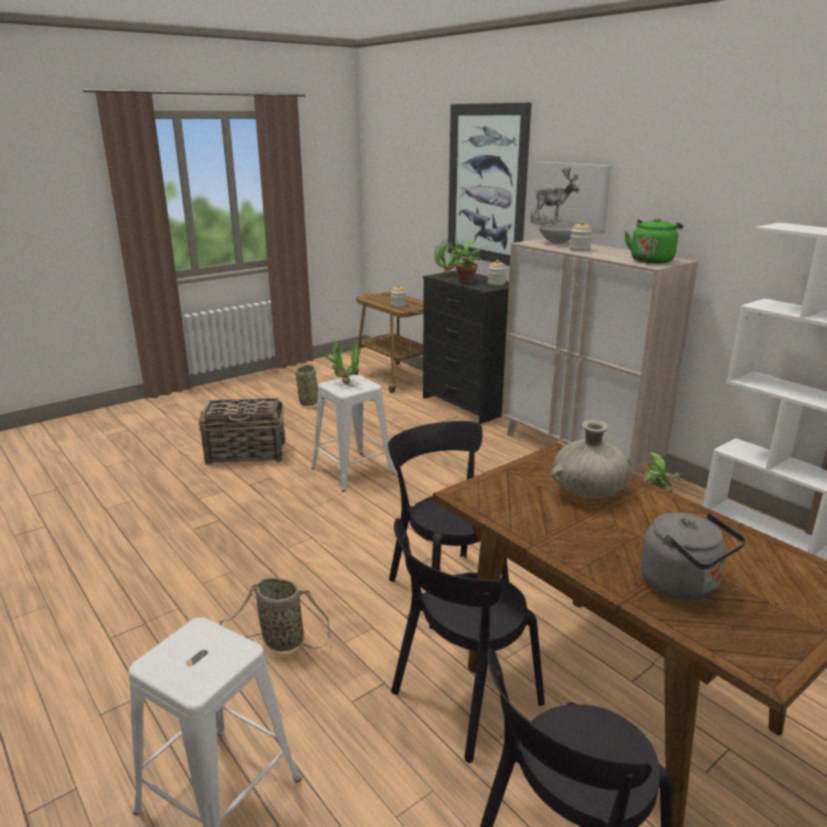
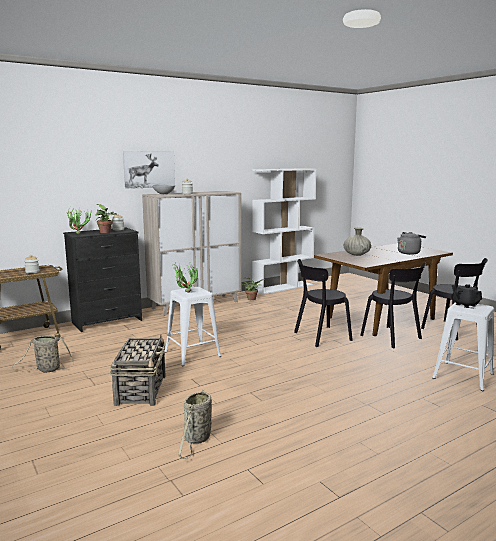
camera: 85 degrees left, 10 degrees down
(218, 651) = (465, 305): none -> black teapot
(280, 641) = (370, 369): basket -> basket (197, 439)
(486, 184) = (78, 168): picture -> none
(652, 260) = (221, 192): green kettle -> none

